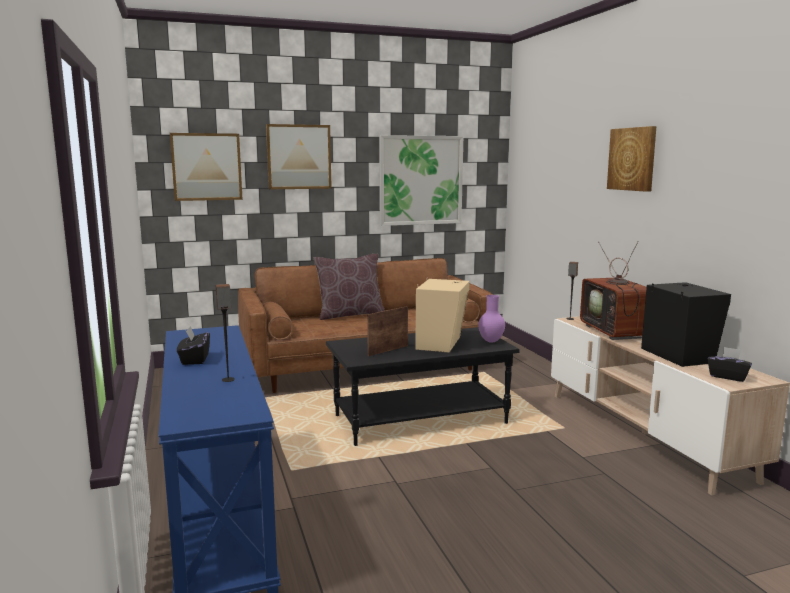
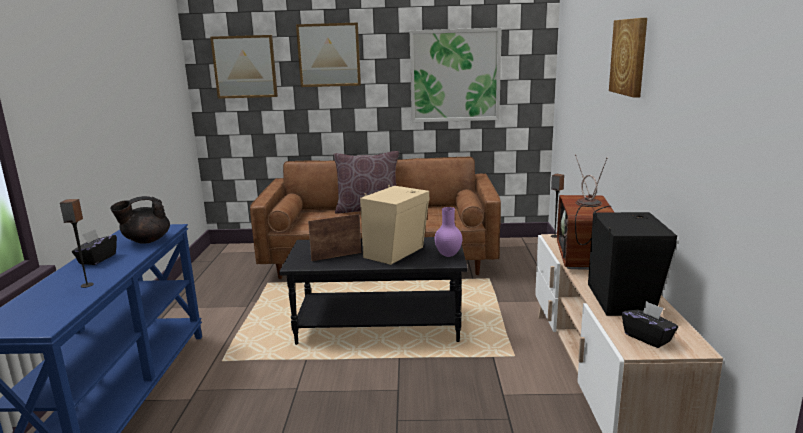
camera: 20 degrees right, 5 degrees up
(220, 341) = (146, 240): none -> black teapot

